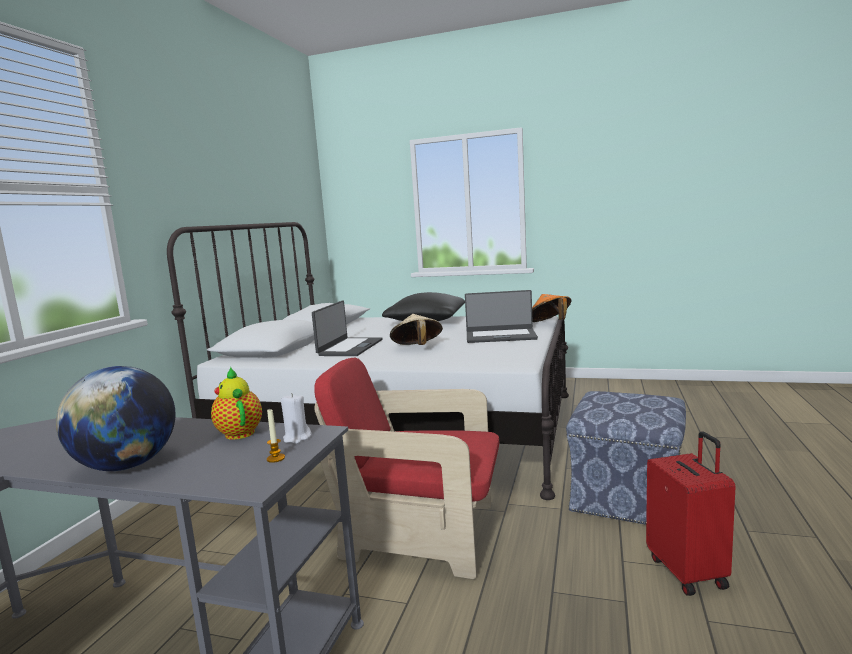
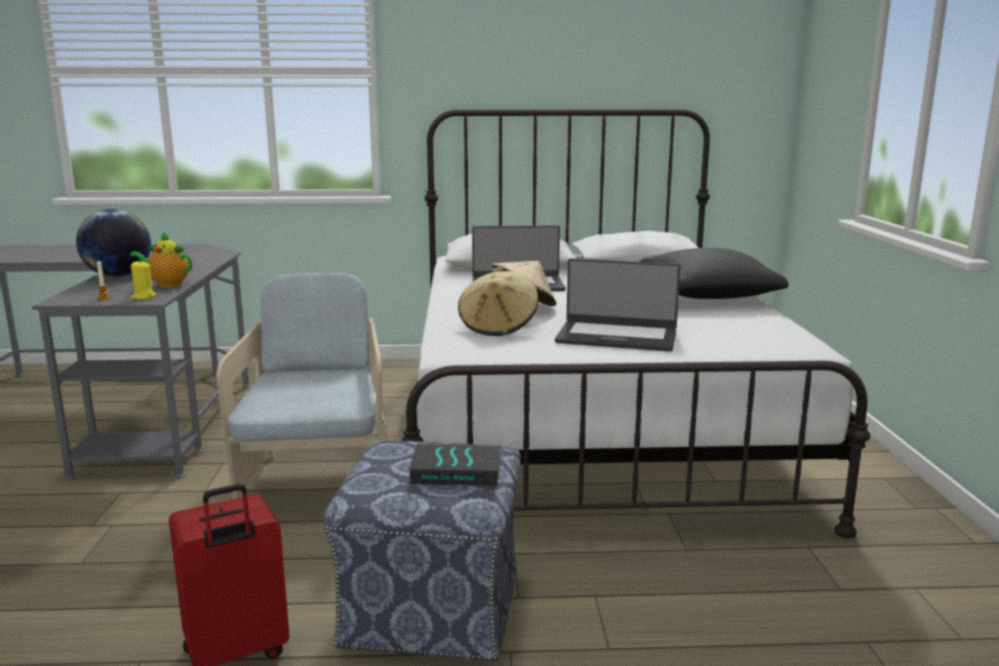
camera: 70 degrees right, 5 degrees up
(239, 432) = (167, 284): teapot -> teapot turned 120 degrees counterclockwise
(297, 438) = (143, 297): white candle -> yellow candle
(420, 535) = (317, 479): red armchair -> beige armchair
(461, 353) = (498, 327): none -> beige hat
(500, 336) = (617, 337): laptop -> laptop turned 60 degrees counterclockwise
(549, 324) = (741, 357): orange hat -> none
(634, 399) = (457, 471): none -> book

